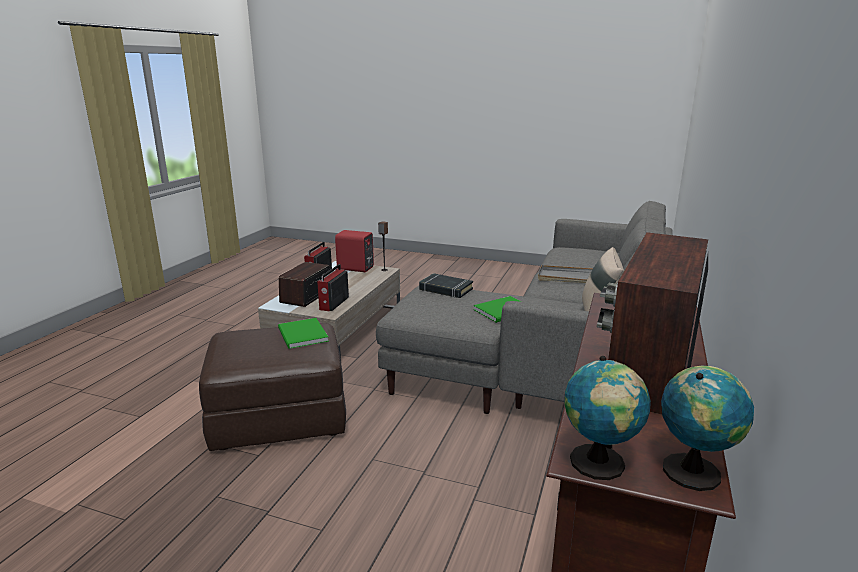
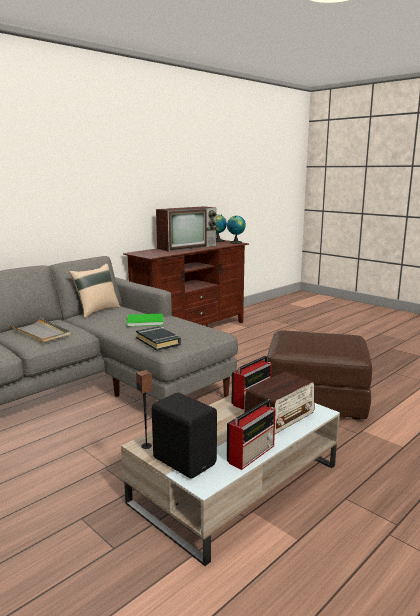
camera: 155 degrees left, 5 degrees down
(301, 335) = (296, 341): green book -> none
(355, 268) = (185, 460): red speaker -> black speaker

